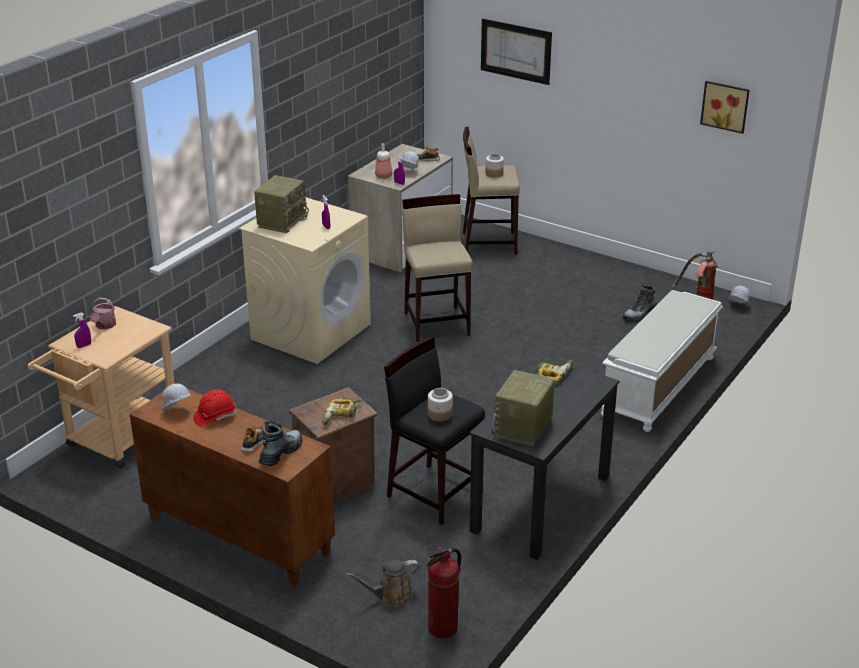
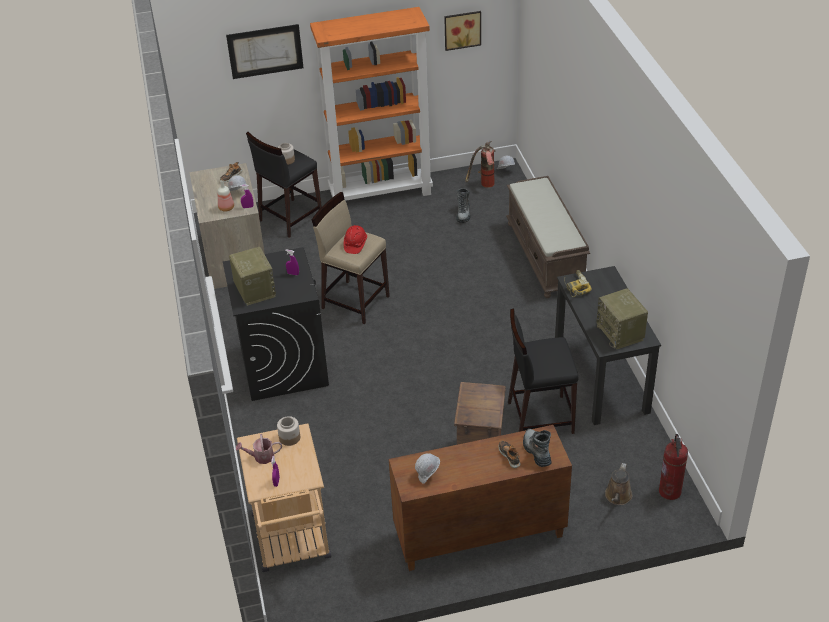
camera: 45 degrees left, 10 degrees up
(104, 326) = (261, 457): watering can -> watering can turned 120 degrees clockwise
(215, 417) = (456, 460): red hard hat -> red hard hat (355, 244)
(311, 331) = (283, 365): beige washing machine -> black washing machine
(341, 416) = (491, 403): power drill -> none
(440, 414) = (553, 359): jar -> jar (290, 438)
(488, 243) = (290, 218): beige stool -> black stool
(593, 264) = (381, 193): none -> orange bookcase
(659, 387) = (546, 256): white bench -> brown bench

